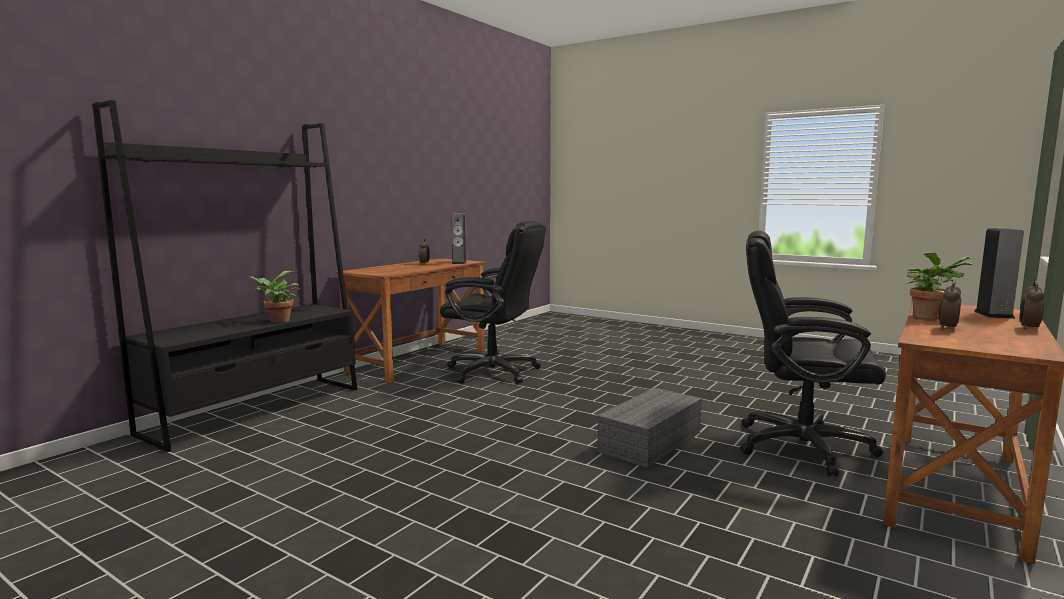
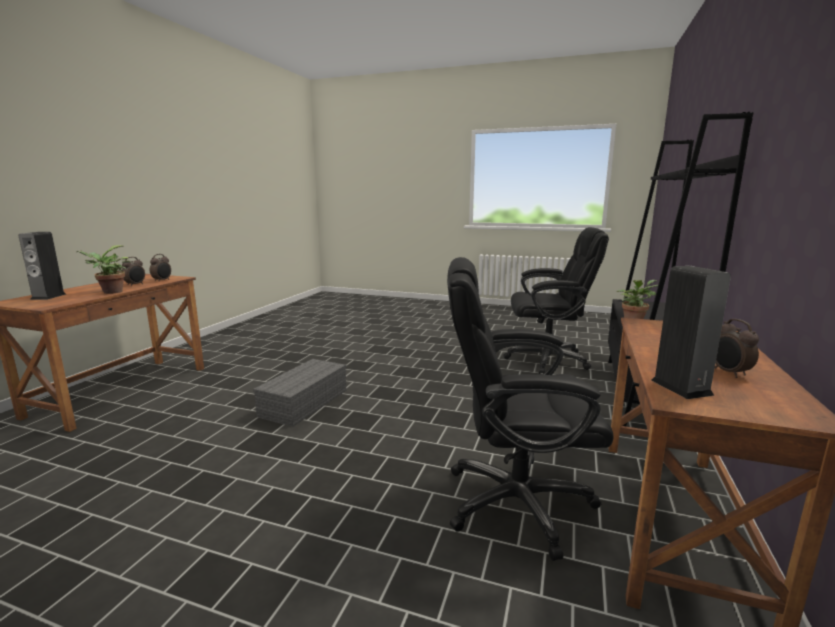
camera: 165 degrees right, 5 degrees up
(802, 446) = (179, 413): black office chair -> black office chair (547, 359)
(1028, 328) = (81, 287): alarm clock -> alarm clock (162, 280)

